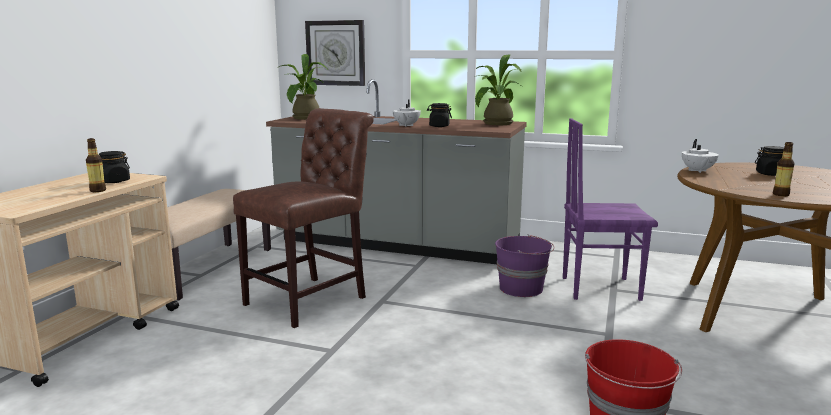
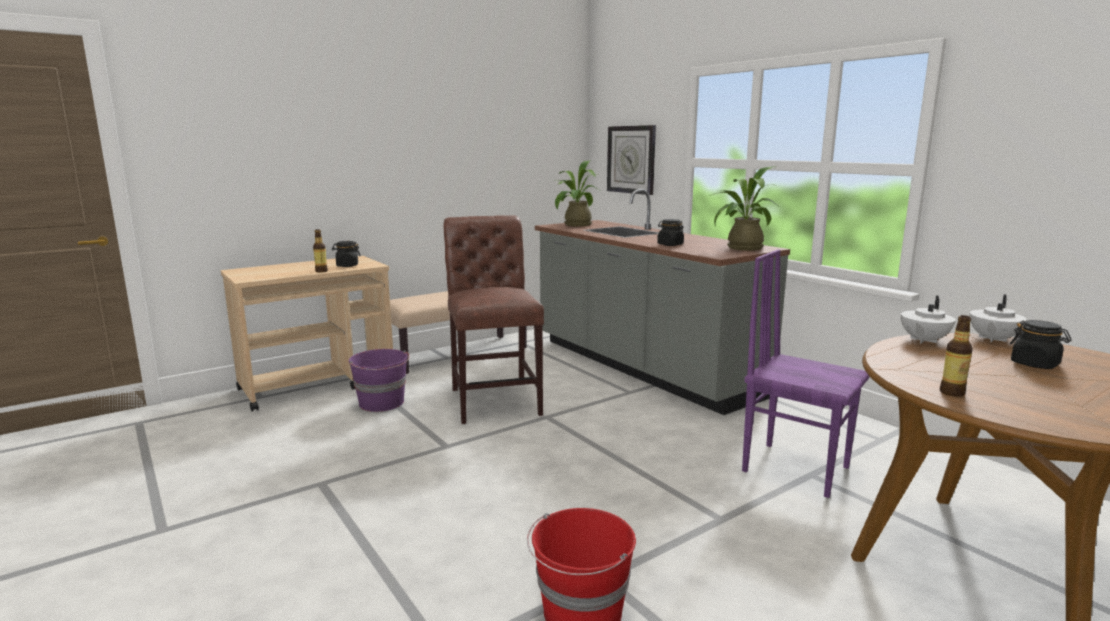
camera: 35 degrees right, 0 degrees up
(311, 299) = (495, 399): brown chair -> brown chair turned 90 degrees counterclockwise
(406, 125) = (639, 241): white teapot -> white teapot (992, 339)
(522, 288) = (701, 443): purple bucket -> purple bucket (382, 403)

